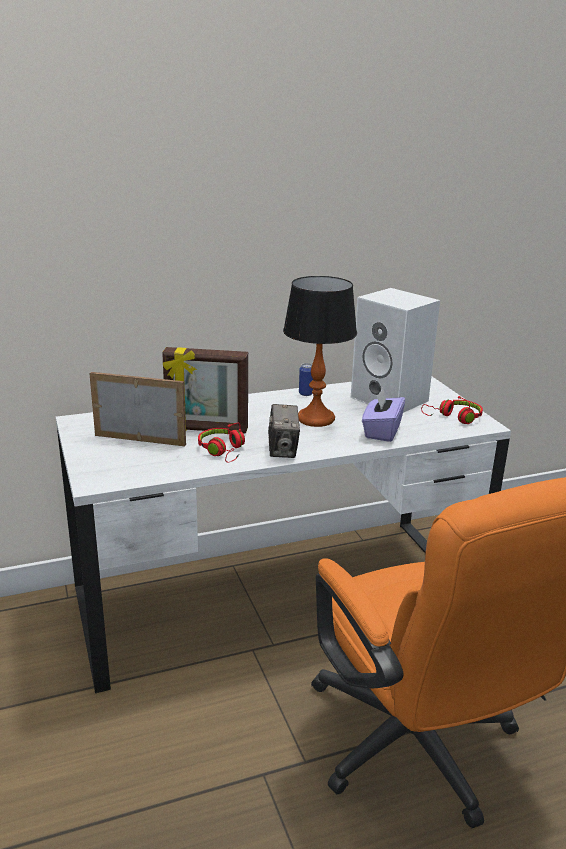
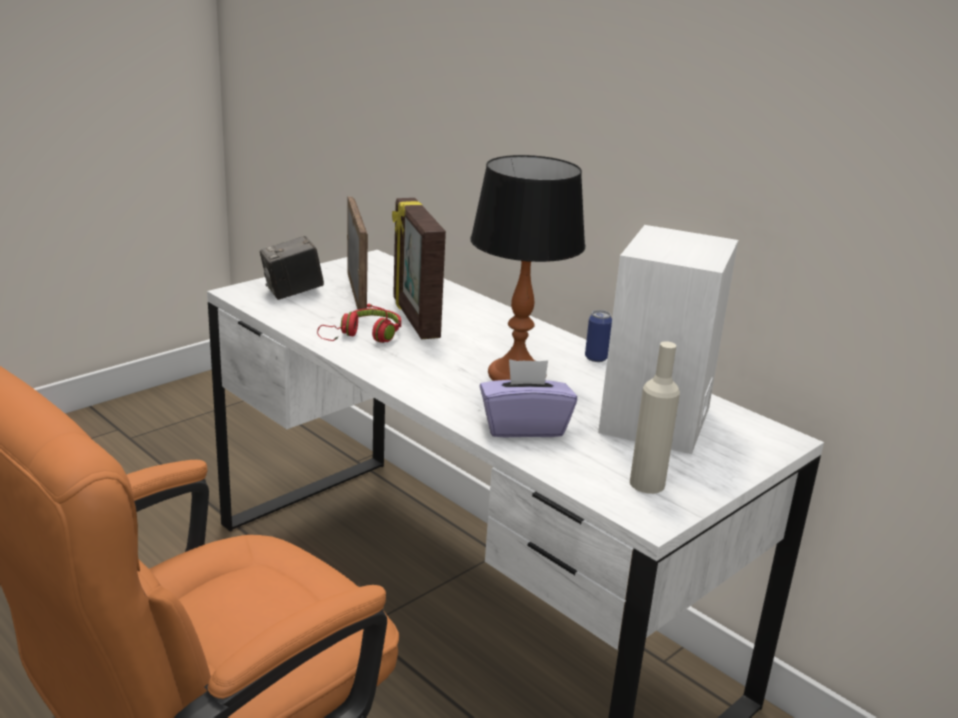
camera: 65 degrees right, 0 degrees up
(283, 450) = (396, 369): camera -> camera (292, 293)
(454, 418) = (647, 484): red headphones -> beige bottle

